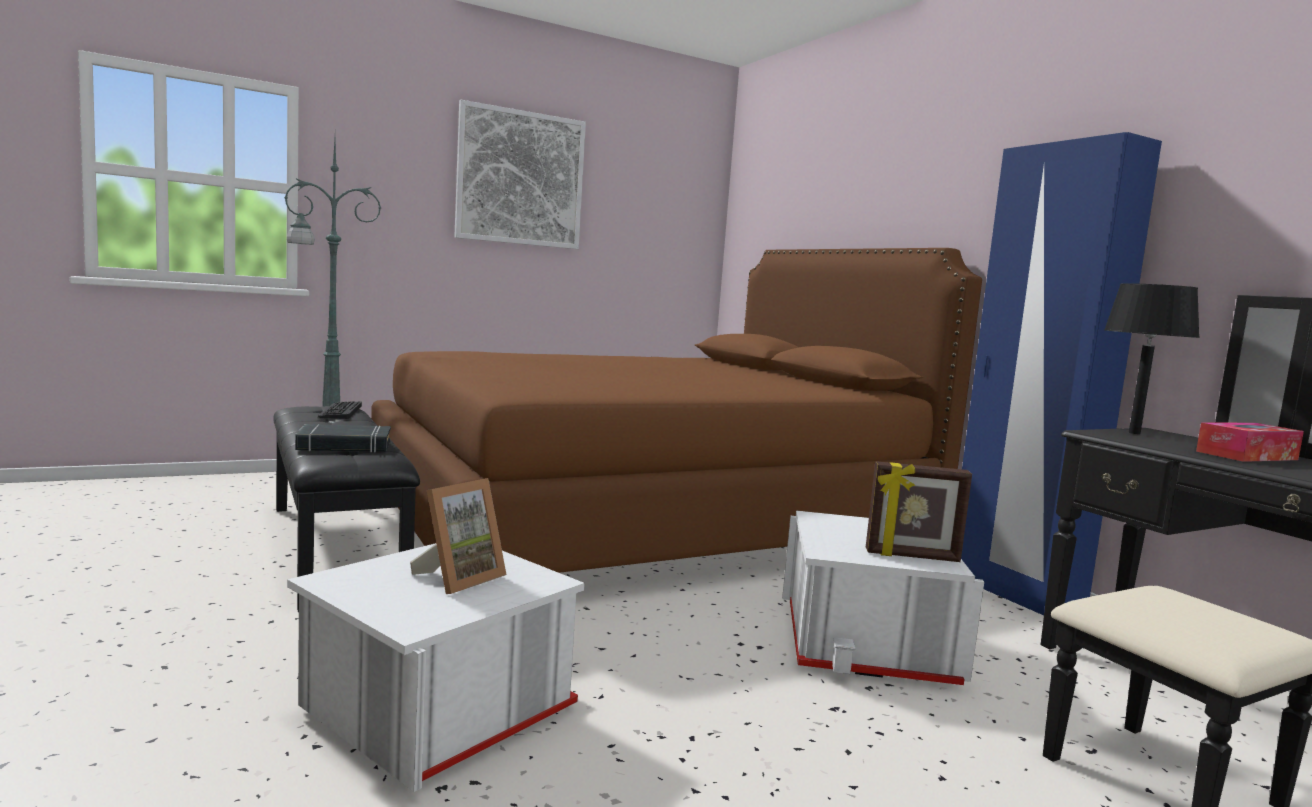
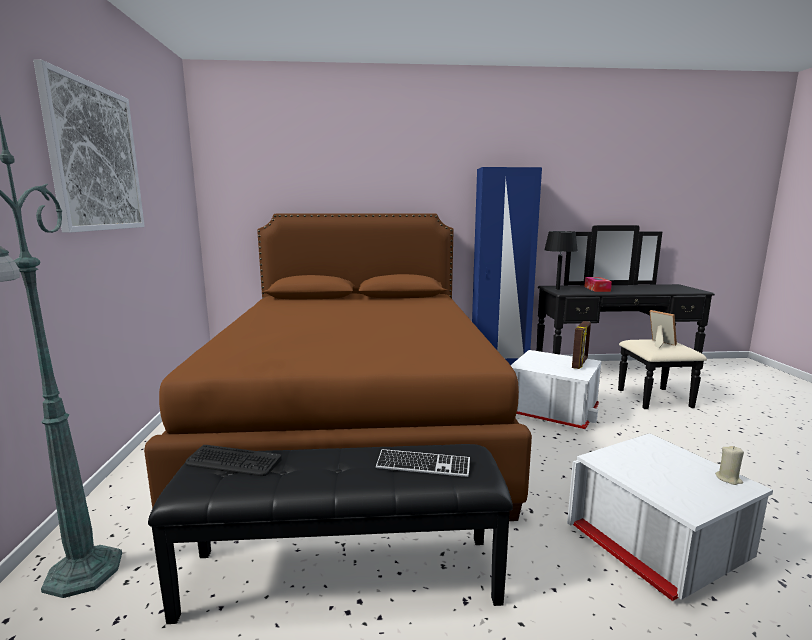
camera: 65 degrees left, 5 degrees up
(344, 446) = (423, 465): black book -> keyboard
(430, 616) = (728, 479): none -> beige candle
(458, 578) = (662, 465): picture frame -> picture frame (659, 344)

